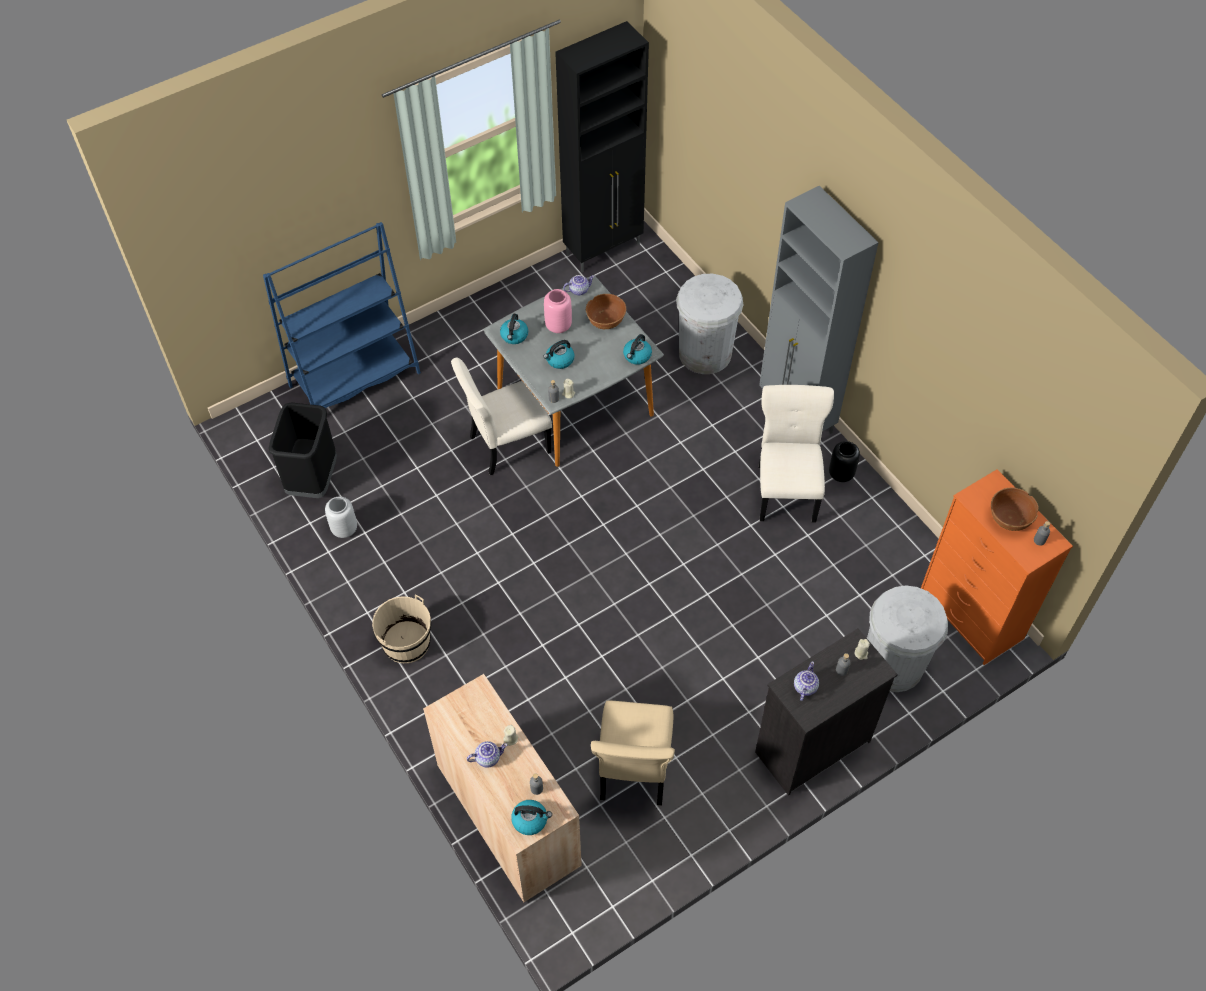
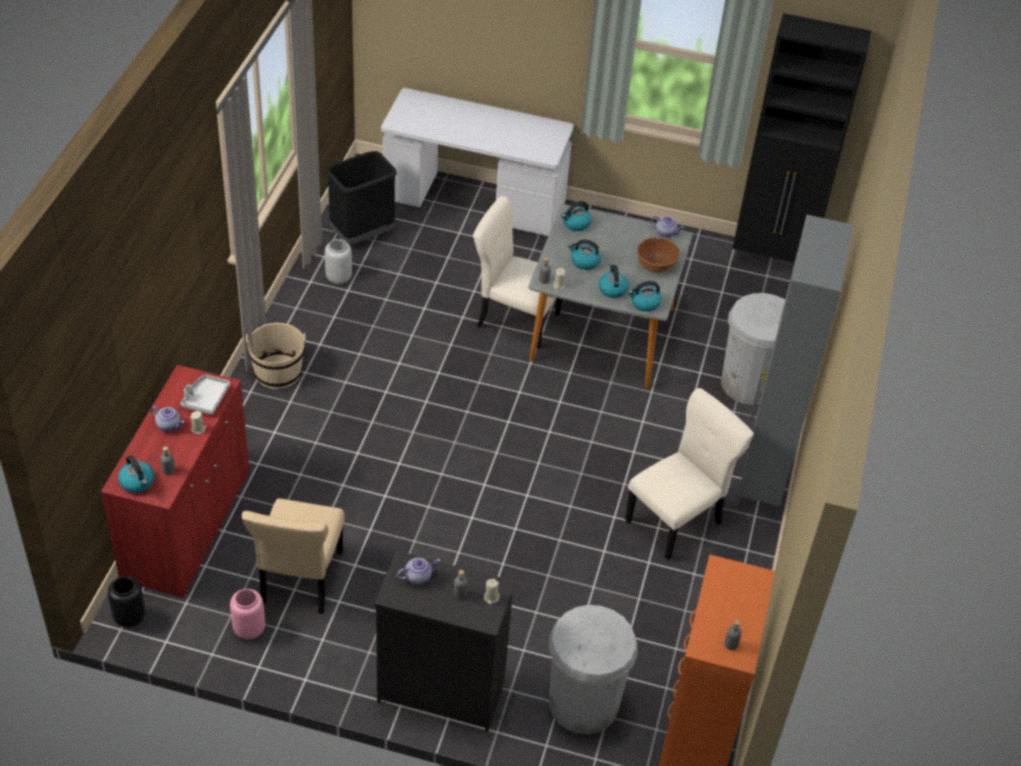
camera: 45 degrees right, 10 degrees down
(355, 379) = (474, 201): blue bookcase -> white desk
(482, 712) = (206, 399): none -> grey tray
(508, 815) = (187, 525): beige cabinet -> red cabinet
(559, 325) = (617, 242): pink vase -> pink vase (250, 629)
(604, 364) = (612, 289): none -> kettle
(633, 770) = (300, 580): beige chair -> beige chair turned 45 degrees counterclockwise
(840, 474) = (737, 548): black vase -> black vase (129, 617)
(1009, 518) = (730, 609): brown bowl -> none

